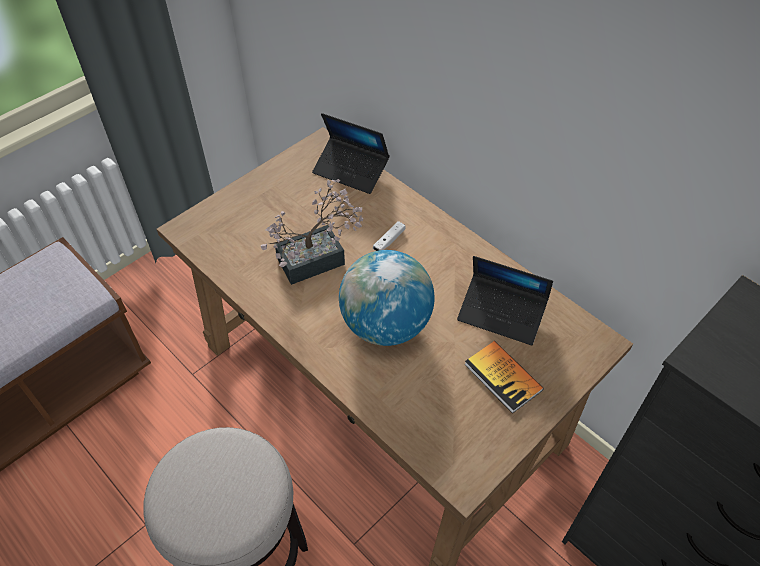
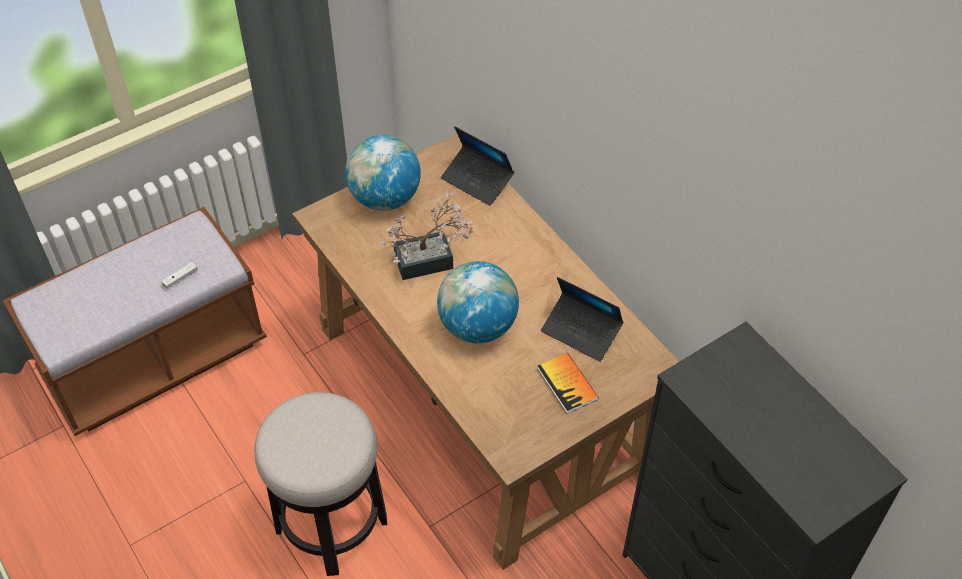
camera: 10 degrees right, 0 degrees up
(256, 200) = (385, 198): none -> globe
(389, 241) = (497, 252): white game controller -> white game controller (180, 278)

